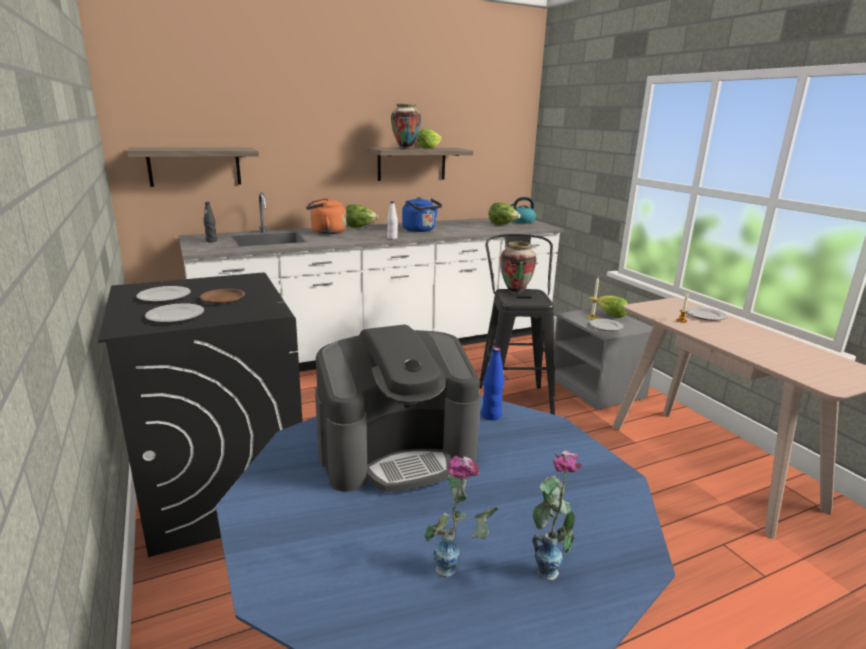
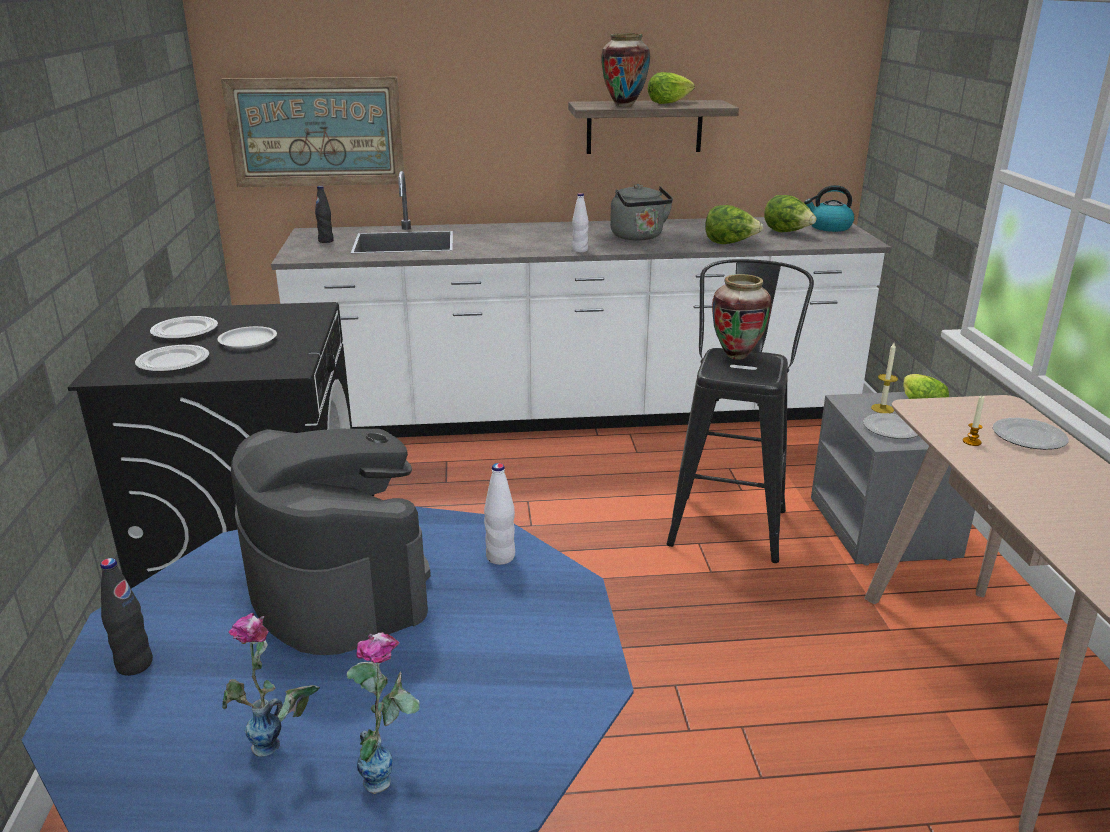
camera: 20 degrees right, 5 degrees up
(194, 166) = (316, 132): shelf -> picture
(223, 299) = (248, 341): brown plate -> white plate
(288, 535) = (134, 664): none -> black bottle
(326, 232) = (493, 233): orange kettle -> none
(359, 227) = (549, 227): lettuce -> lettuce (730, 243)
(397, 451) = (337, 585): coffee machine -> coffee machine turned 120 degrees counterclockwise
(420, 230) = (638, 237): blue kettle -> grey kettle
(491, 415) = (500, 557): blue bottle -> white bottle

